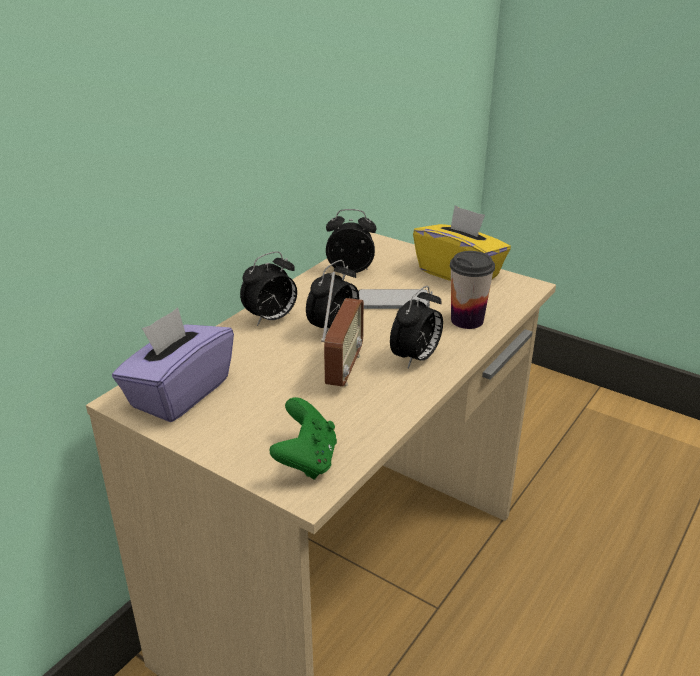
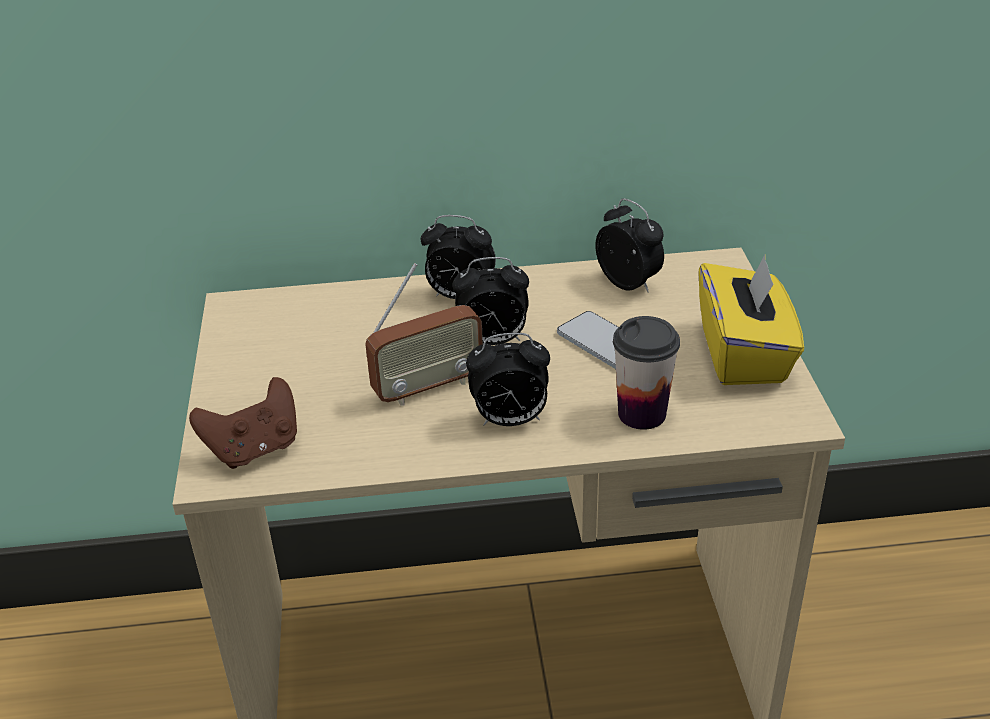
camera: 50 degrees right, 5 degrees up
(179, 393) = (274, 324): purple tissue box -> none
(306, 461) = (255, 449): green game controller -> brown game controller

